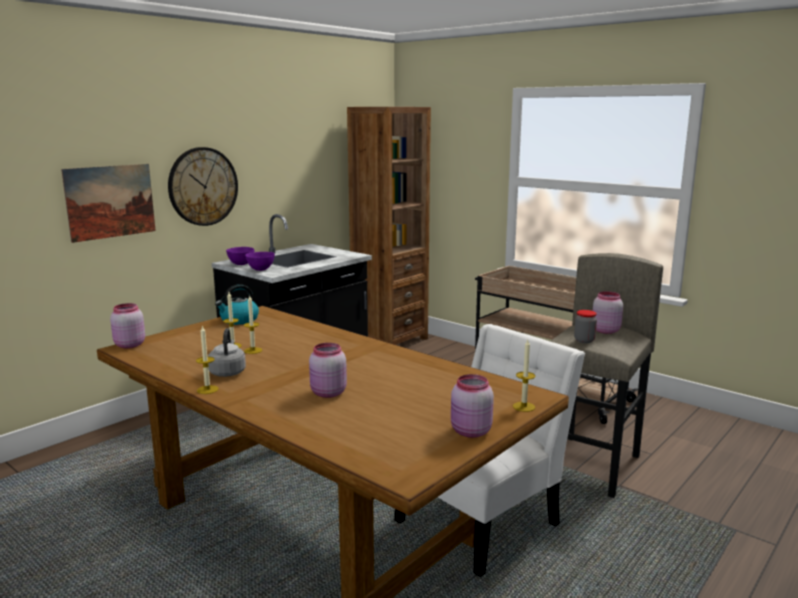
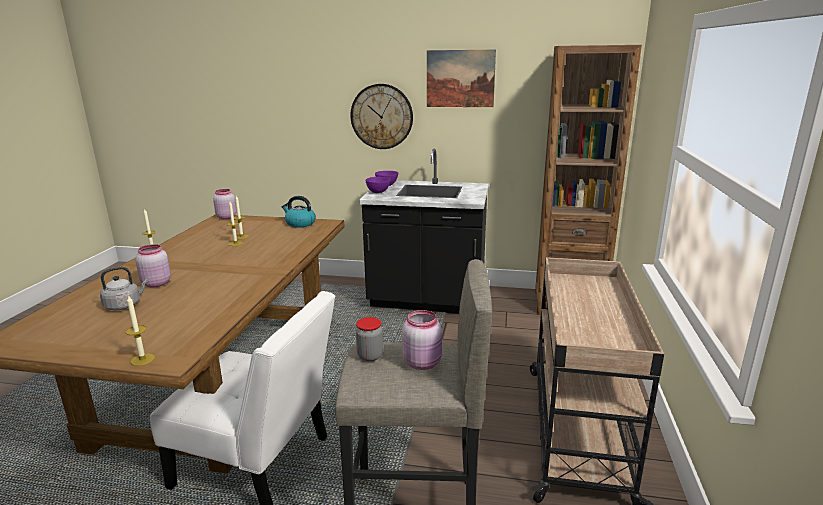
camera: 60 degrees right, 5 degrees up
(110, 201) = (307, 120): picture -> picture (460, 78)
(228, 372) = (188, 249): grey kettle -> grey kettle (125, 305)
(470, 432) = (80, 348): pink jar -> none

